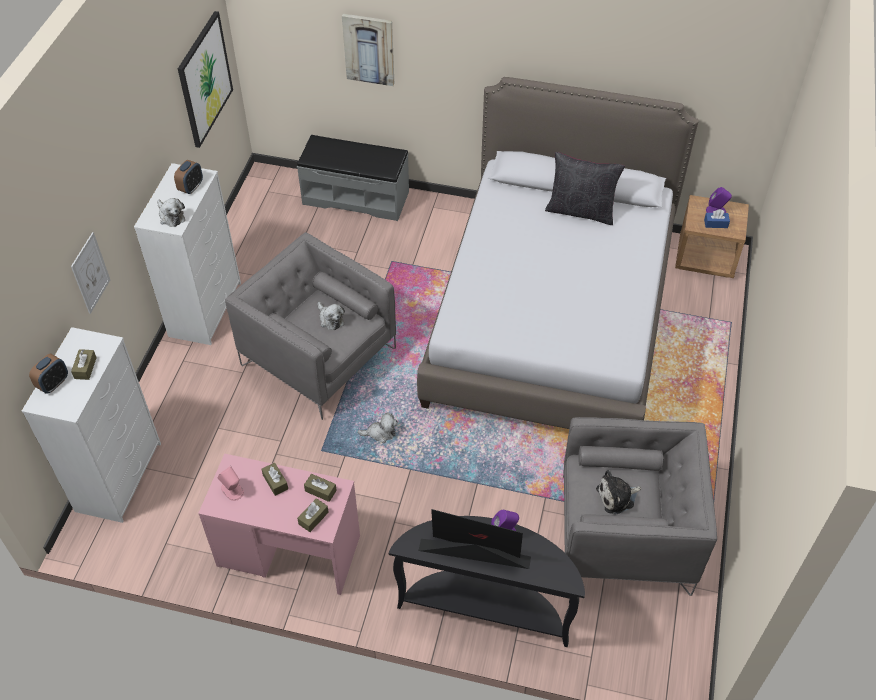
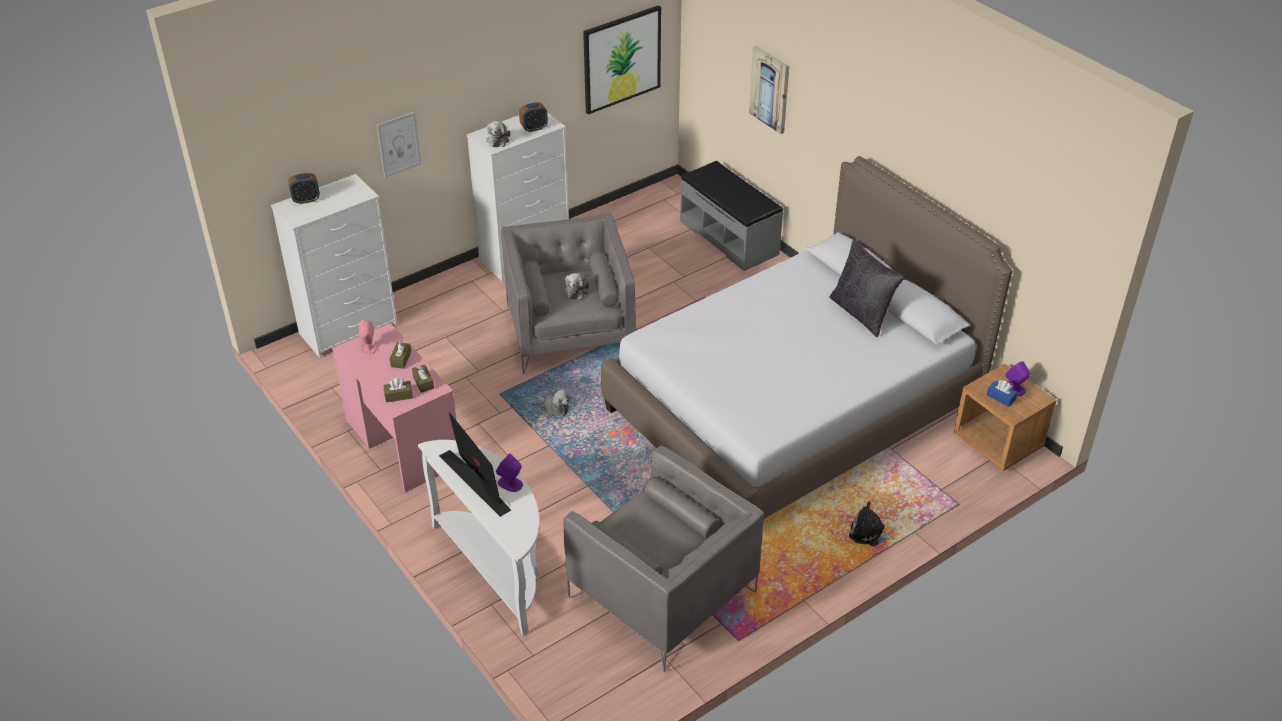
camera: 40 degrees right, 10 degrees down
(85, 368) = (335, 201): brown tissue box -> none
(486, 606) = (496, 568): black console table -> white console table
(617, 497) = (647, 533): plush toy -> plush toy (869, 533)

